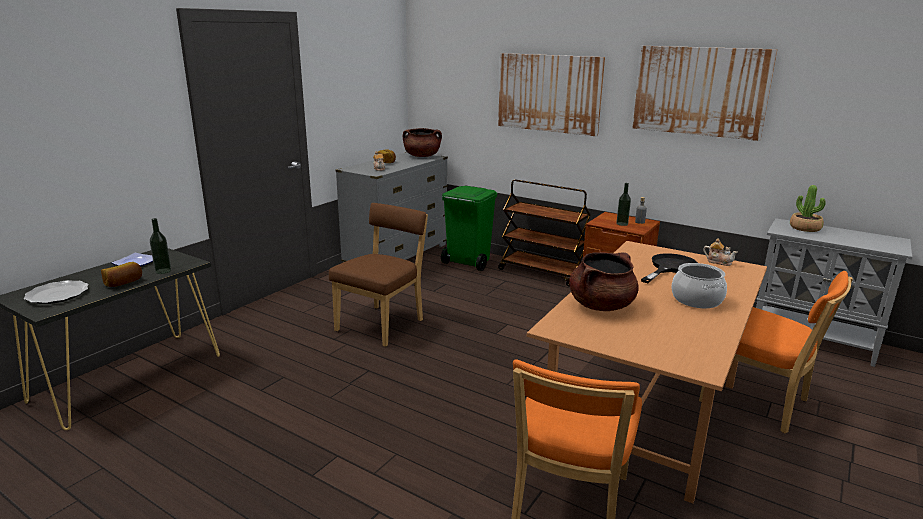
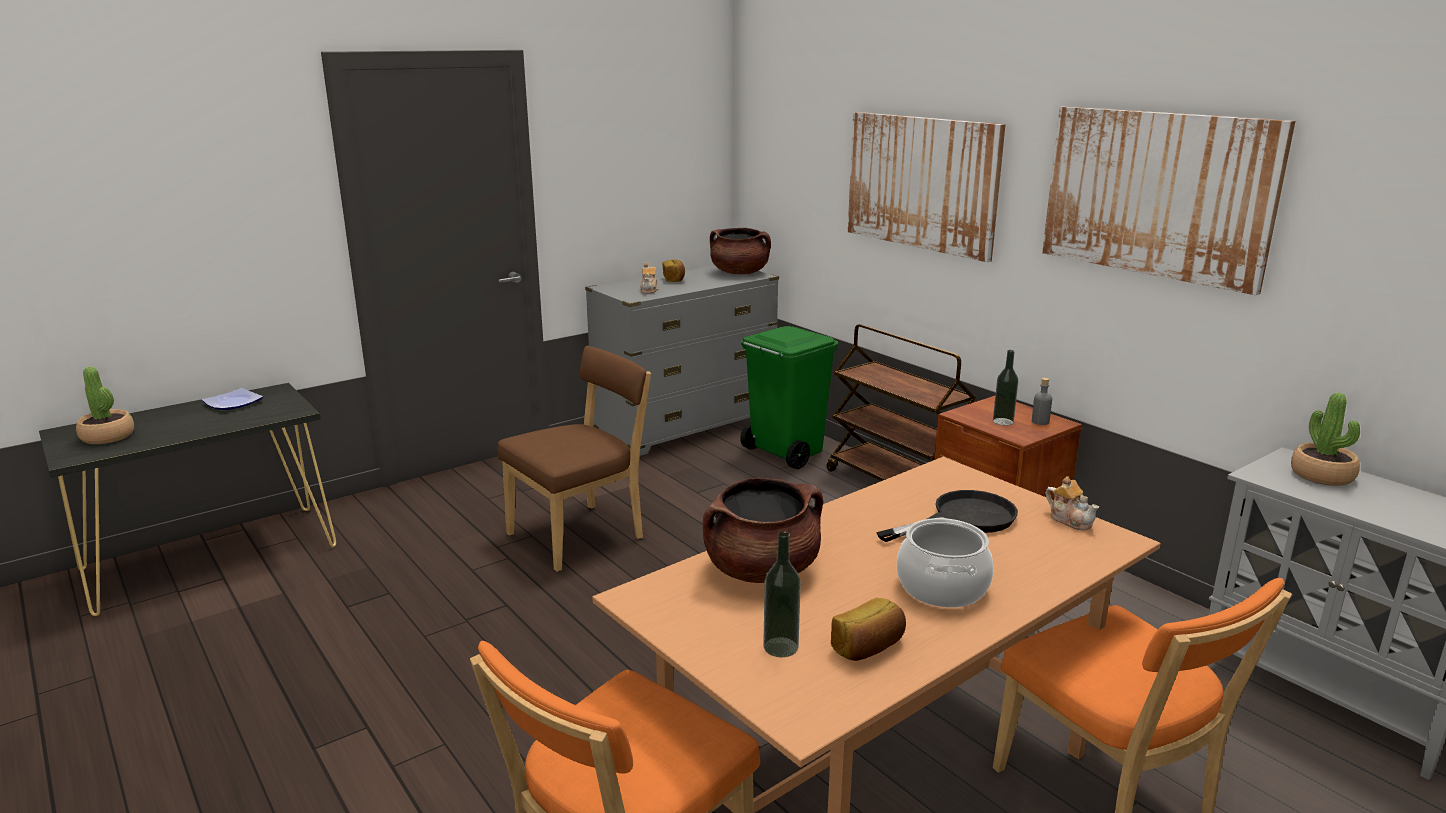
camera: 20 degrees right, 0 degrees up
(58, 294) = (108, 436): plate -> potted plant
(124, 283) = (192, 430): bread -> bread (869, 647)
(163, 271) = (251, 419): bottle -> bottle (780, 647)

